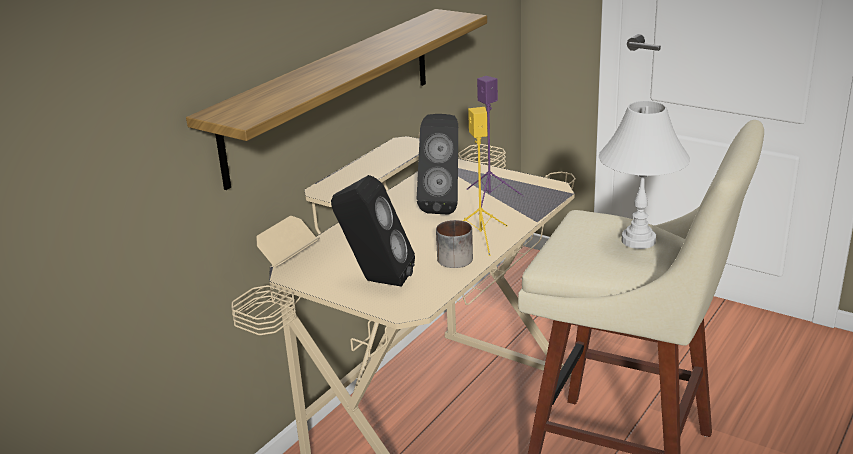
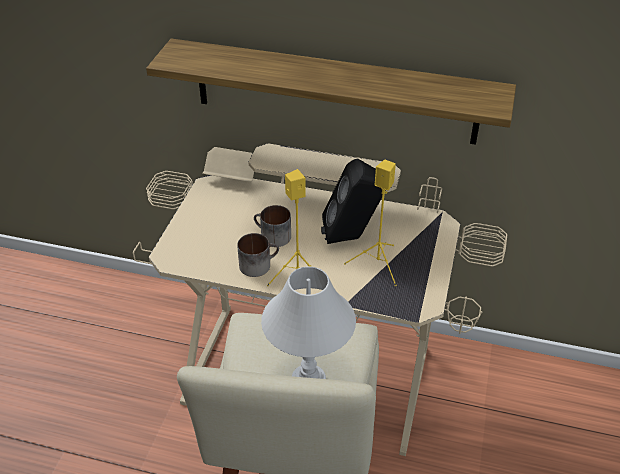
camera: 70 degrees right, 15 degrees up
(375, 281) = (208, 230): black speaker -> none
(413, 245) = (271, 236): none -> mug
(490, 199) = (378, 265): purple speaker -> yellow speaker

